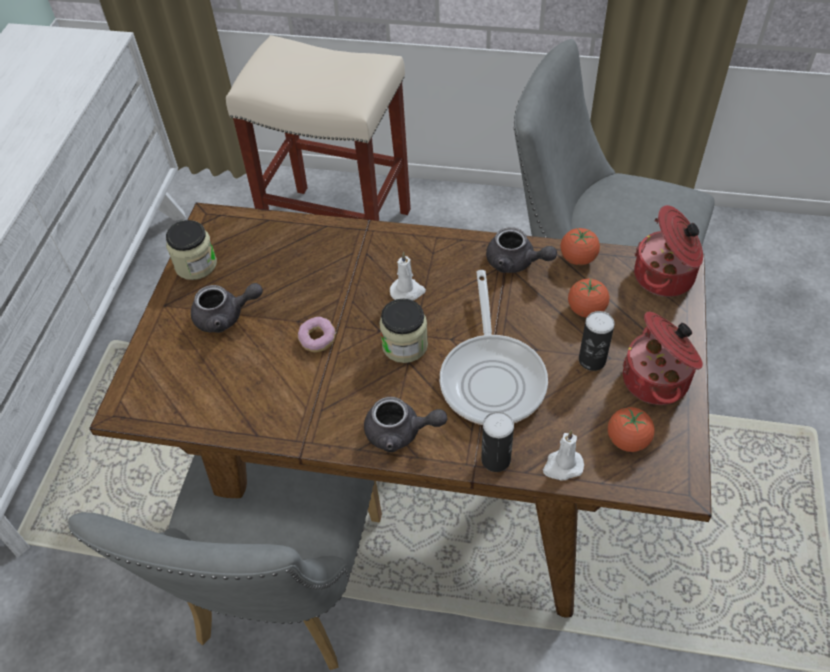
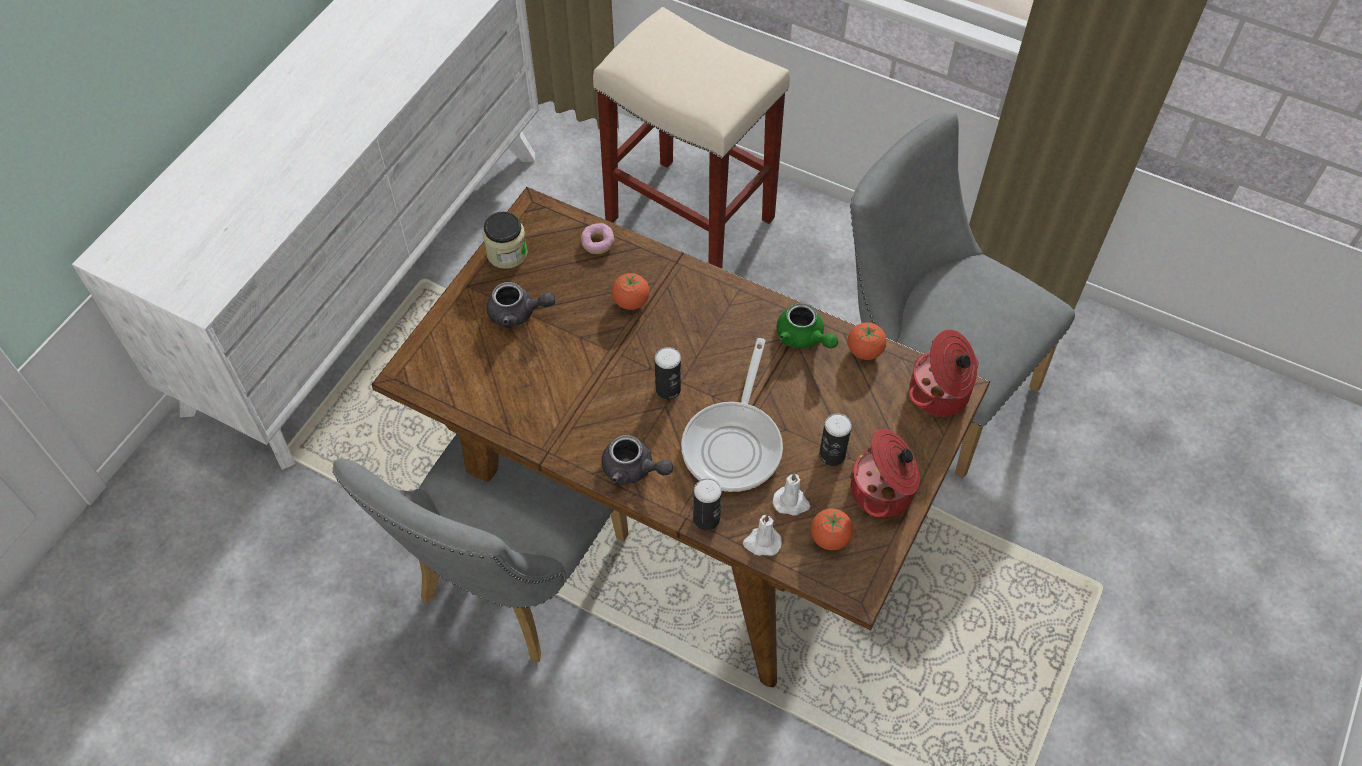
camera: 15 degrees right, 5 degrees up
(317, 340) = (592, 360): donut -> donut (598, 243)
(405, 345) = (668, 389): jar -> can
(407, 291) = (691, 337): white candle -> white candle (791, 502)
(516, 262) = (803, 338): grey teapot -> green teapot
(586, 310) = (849, 405): tomato -> tomato (631, 301)

